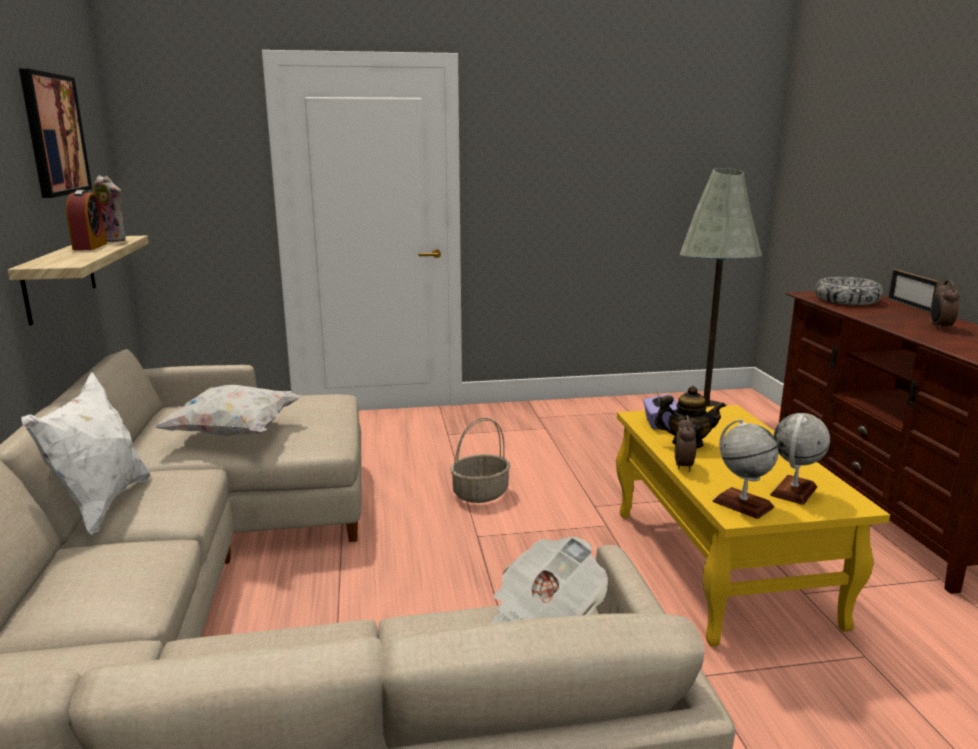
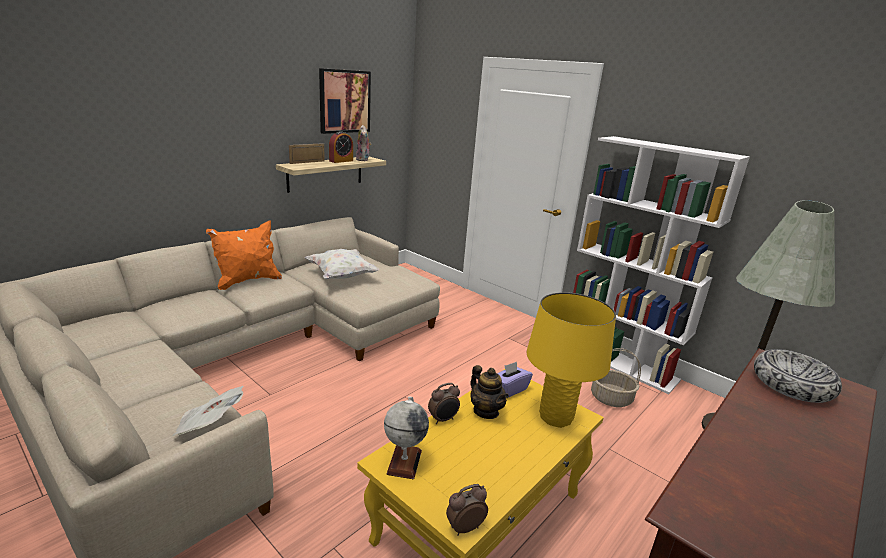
camera: 50 degrees right, 5 degrees up
(101, 505) = (247, 281): white pillow -> orange pillow
(480, 493) = (453, 378): basket -> basket (611, 398)
(563, 406) = (617, 362): none -> white bookcase
(723, 420) = (556, 417): none -> yellow table lamp
(793, 491) = (454, 484): globe -> none
(910, 306) = (853, 429): picture frame -> picture frame (307, 162)
(940, 327) = (782, 459): alarm clock -> alarm clock (464, 527)

